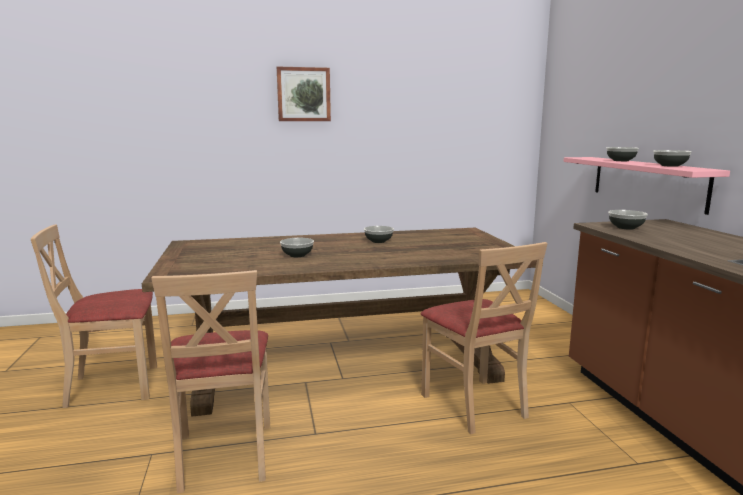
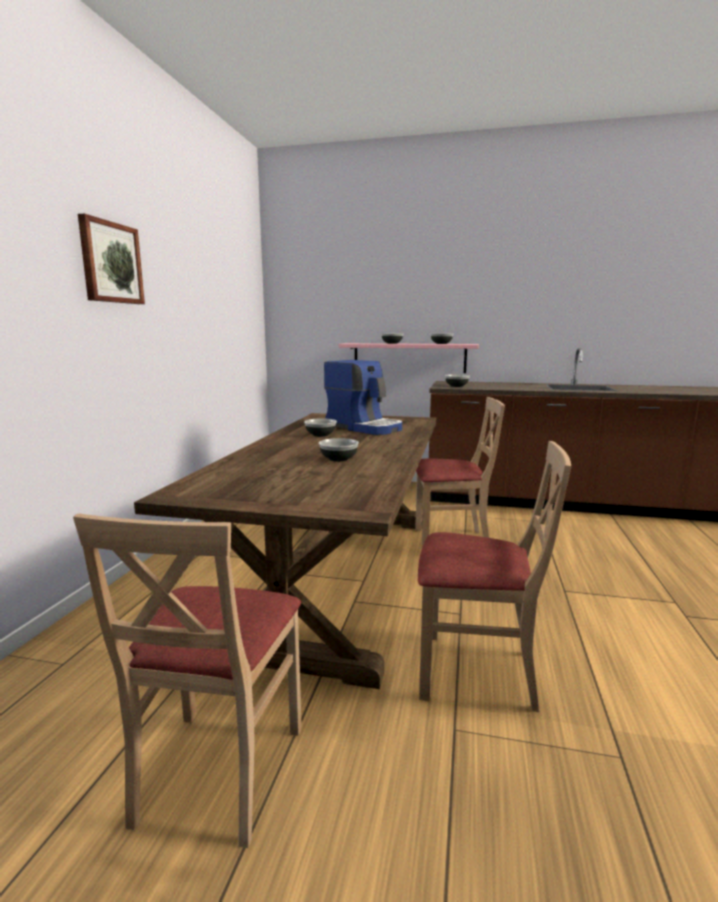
camera: 65 degrees left, 0 degrees up
(432, 246) = (364, 427): none -> coffee machine

